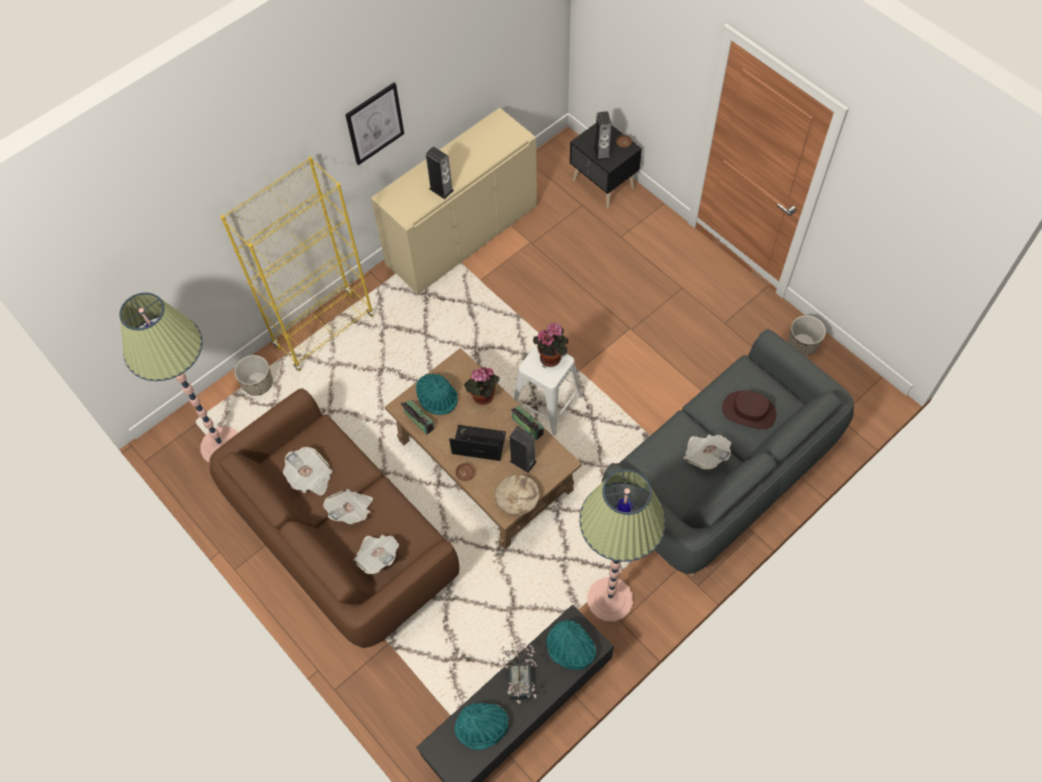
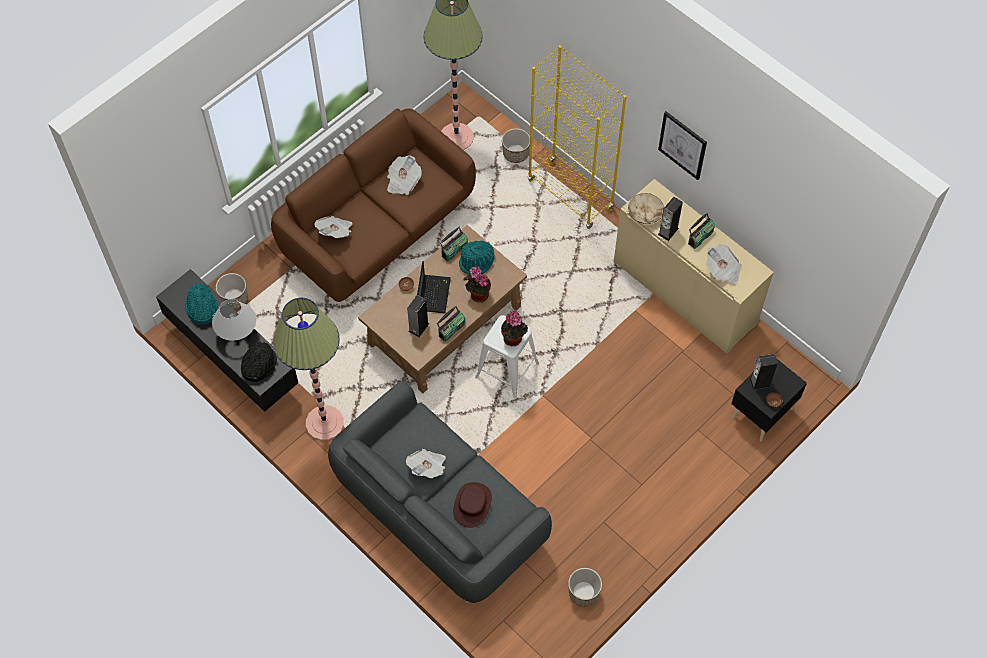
camera: 85 degrees right, 0 degrees up
(351, 511) = (375, 212): newspaper -> newspaper (723, 270)
(427, 716) = (234, 298): none -> planter
(451, 163) = (700, 237): none -> radio
(517, 499) = (384, 325): beige bowl -> beige bowl (645, 213)
(520, 677) = (237, 332): potted plant -> white table lamp
(570, 648) = (259, 365): turquoise hat -> black hat

